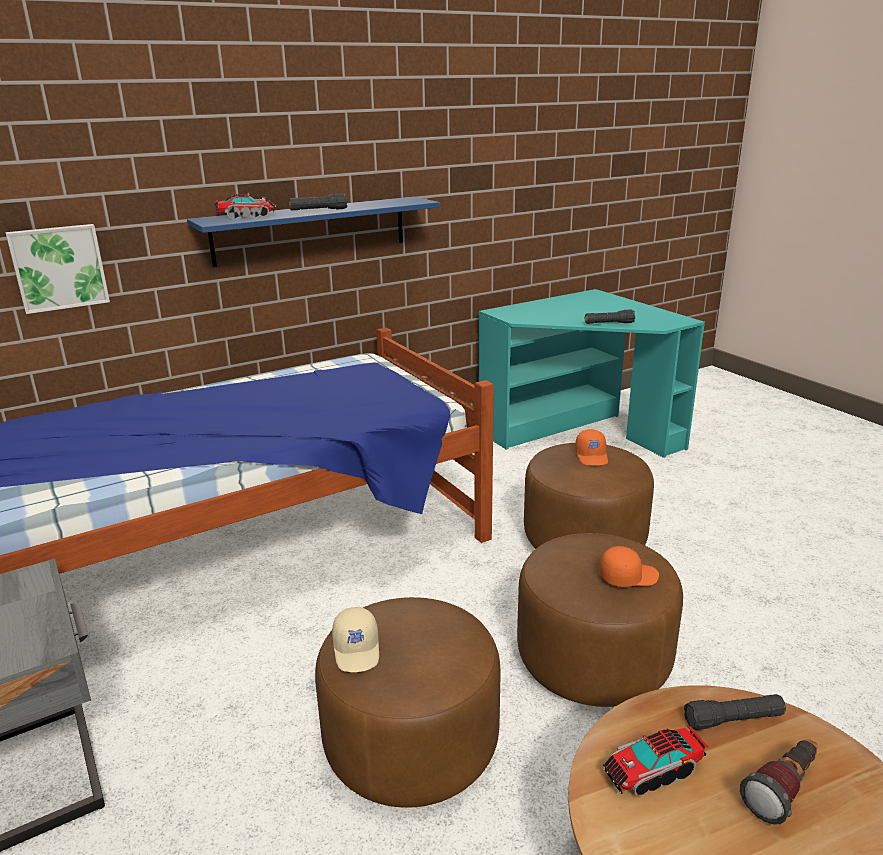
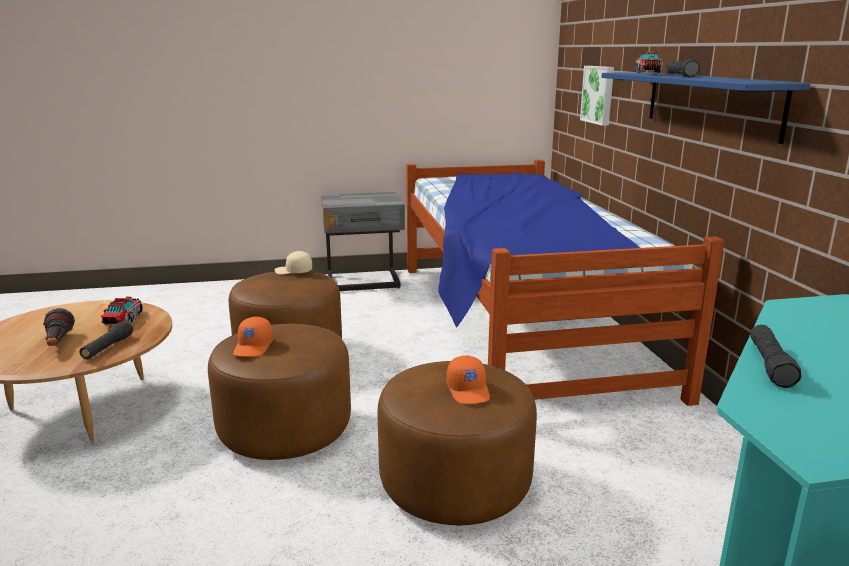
camera: 110 degrees right, 5 degrees down
(592, 456) = (469, 391): orange cap -> orange cap turned 120 degrees counterclockwise

